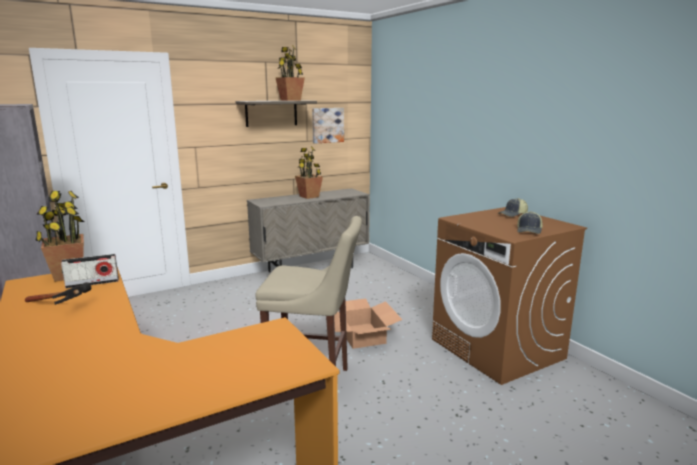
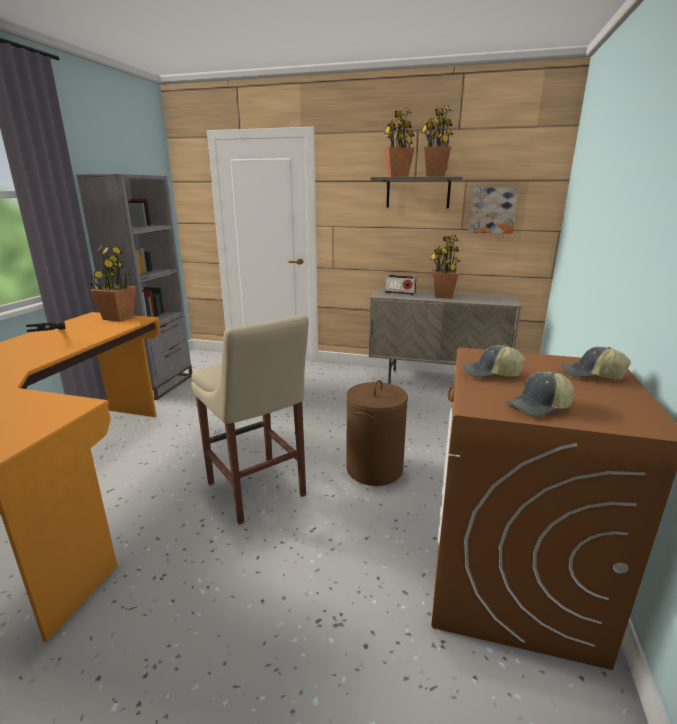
camera: 45 degrees right, 5 degrees up
(92, 283) = (110, 327): radio -> radio (400, 293)
(260, 100) = (398, 176): none -> potted plant
(362, 335) = (374, 469): cardboard box -> brown laundry basket
(483, 224) = (491, 374): none -> cap

